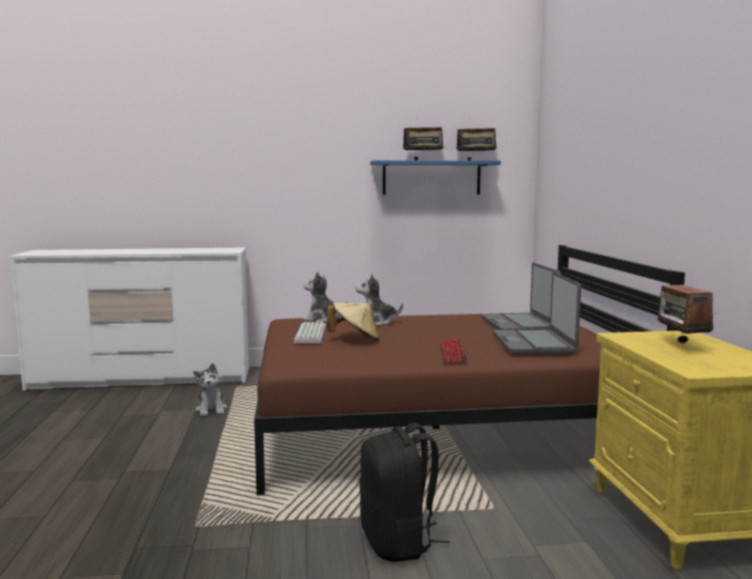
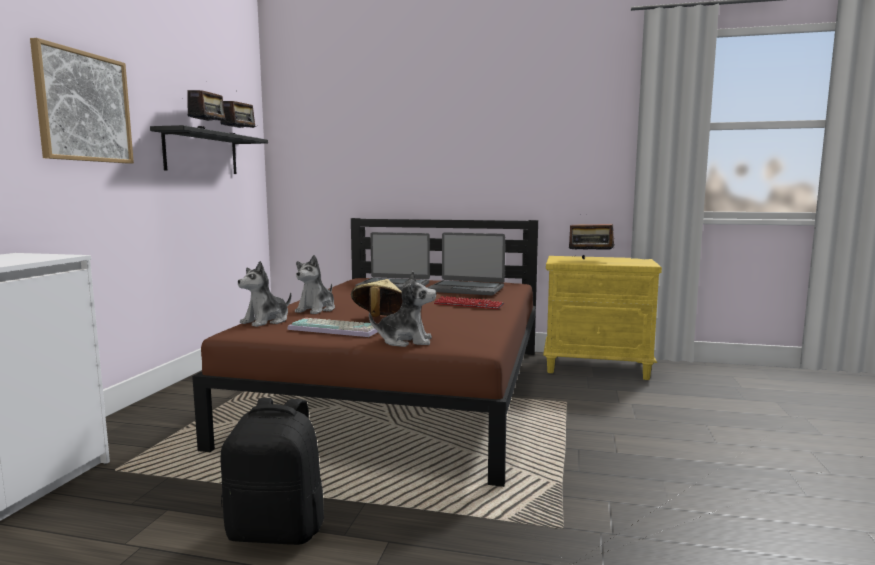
camera: 70 degrees left, 0 degrees up
(211, 409) = (189, 497): plush toy -> plush toy (405, 341)
(309, 155) = (84, 107): none -> picture
(398, 543) = (611, 439): black backpack -> black backpack (278, 530)
(431, 178) = (201, 153): blue shelf -> black shelf

